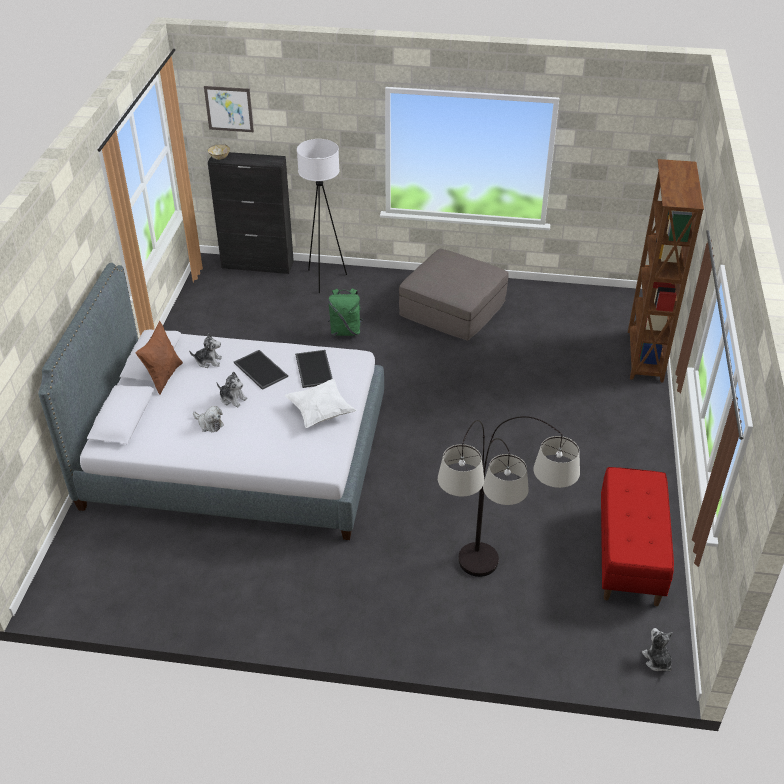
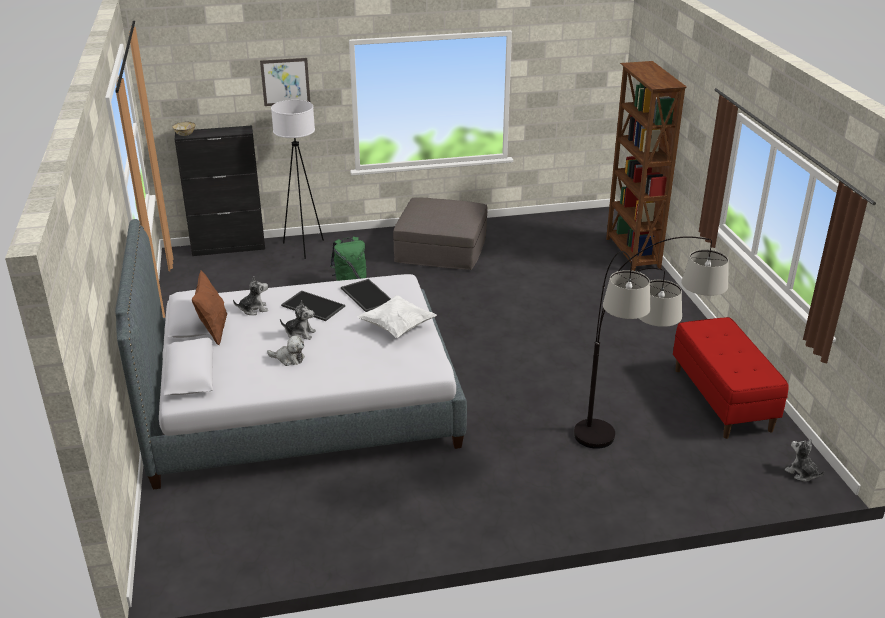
camera: 20 degrees left, 10 degrees down
(229, 109) = (190, 83): picture -> picture (285, 82)

